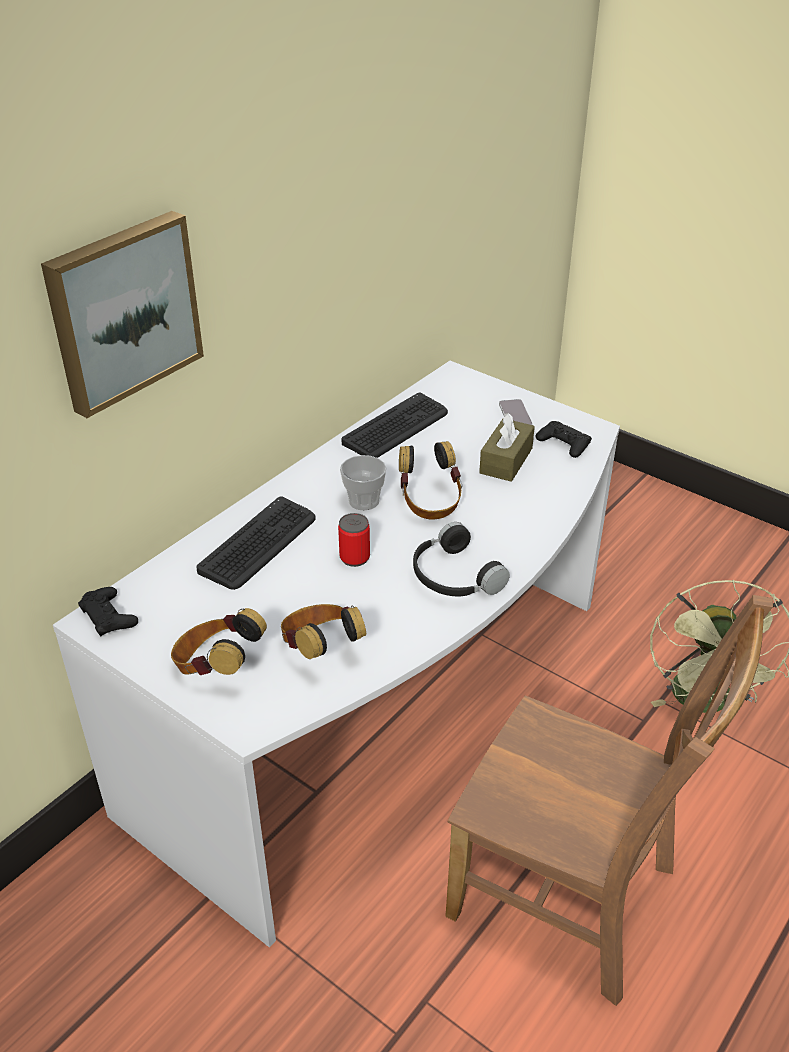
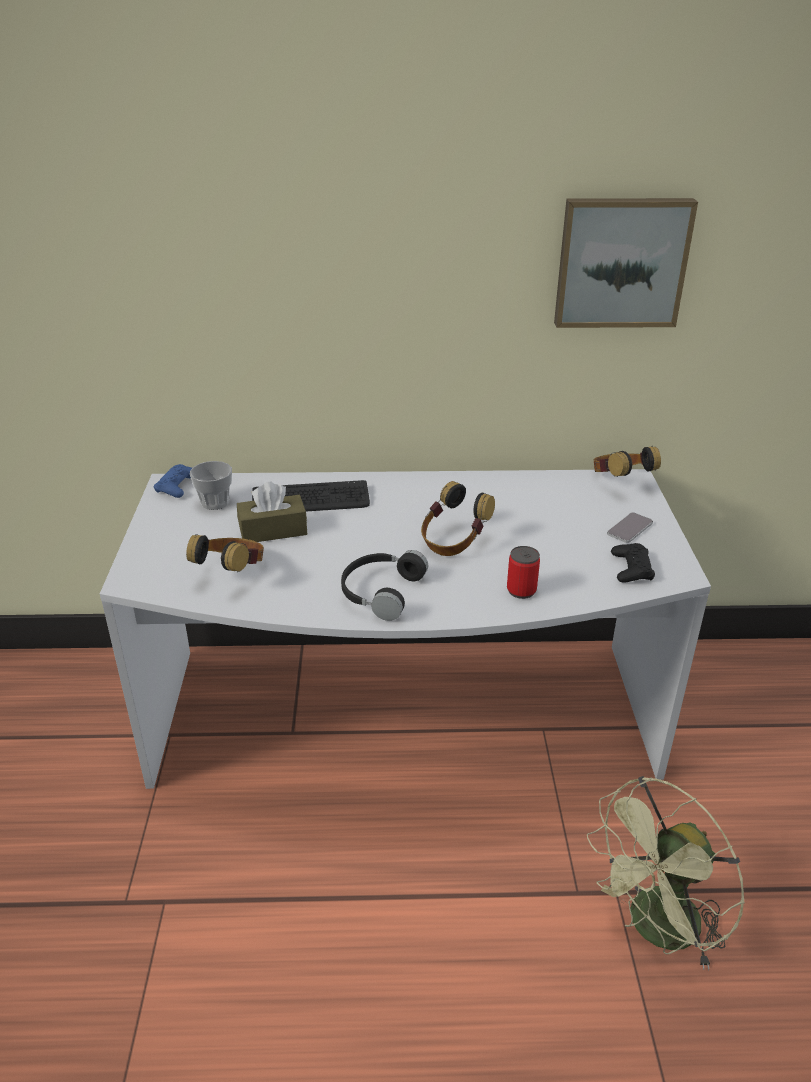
camera: 50 degrees right, 5 degrees down
(108, 616) = (178, 486): black game controller -> blue game controller
(123, 311) = (252, 263): picture -> picture (621, 262)
(217, 667) = (172, 544): headphones -> headphones (619, 482)
(354, 557) = (345, 541): can -> can (521, 590)
(363, 501) = (414, 515): cup -> cup (215, 502)
(396, 428) = (521, 487): keyboard -> none
(506, 461) = (560, 551): brown tissue box -> brown tissue box (273, 530)
(571, 897) = (332, 944): brown chair -> none

